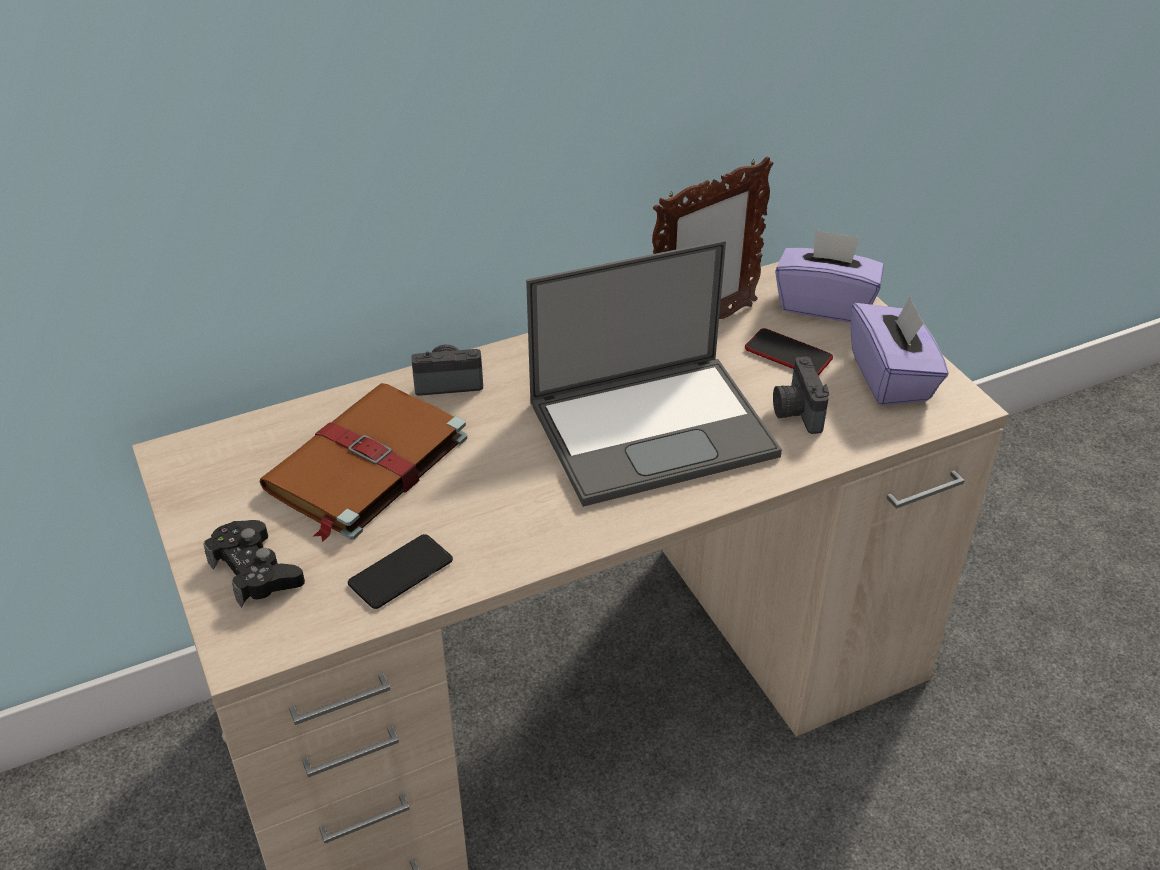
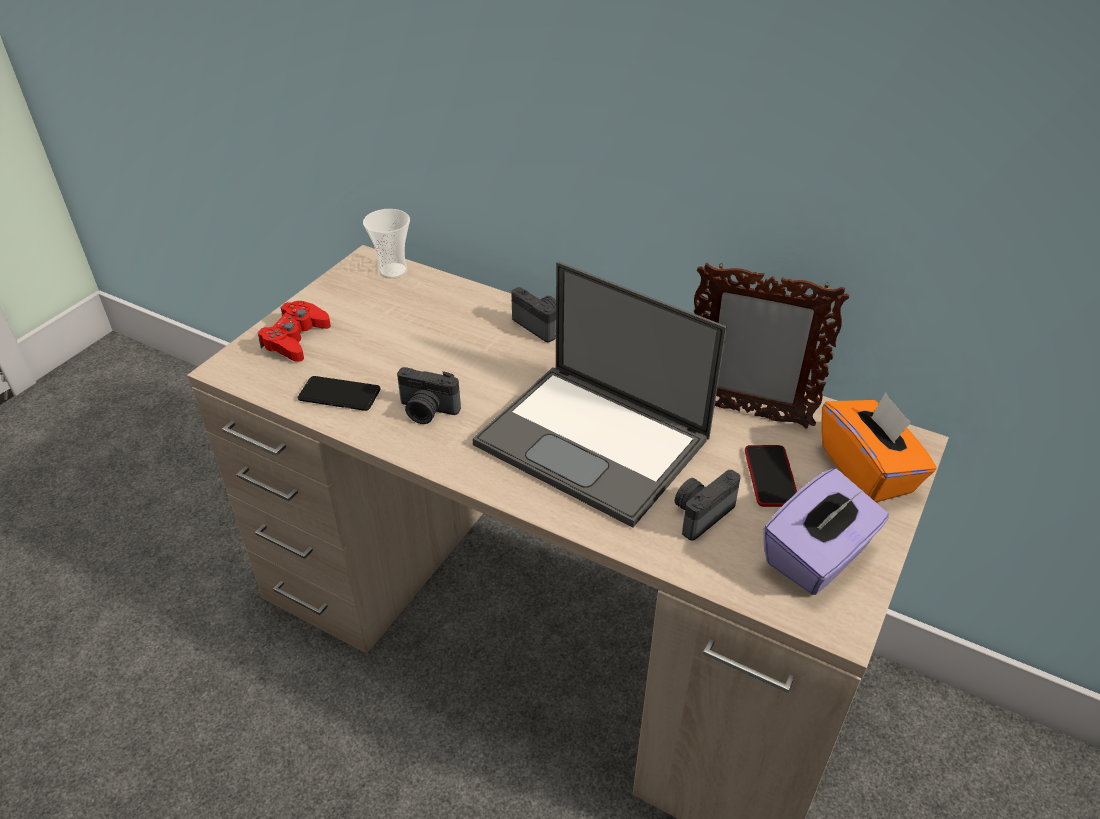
camera: 55 degrees right, 0 degrees up
(221, 442) = (393, 271): none -> cup
(255, 571) = (295, 339): black game controller -> red game controller
(365, 466) = (423, 332): brown book -> none
(499, 517) = (427, 411): none -> camera
(825, 304) = (867, 470): purple tissue box -> orange tissue box

